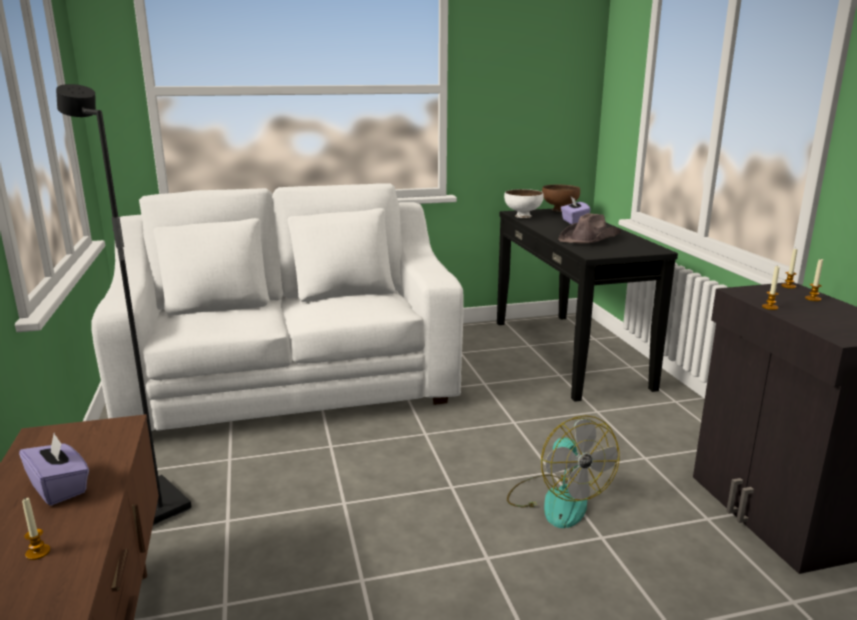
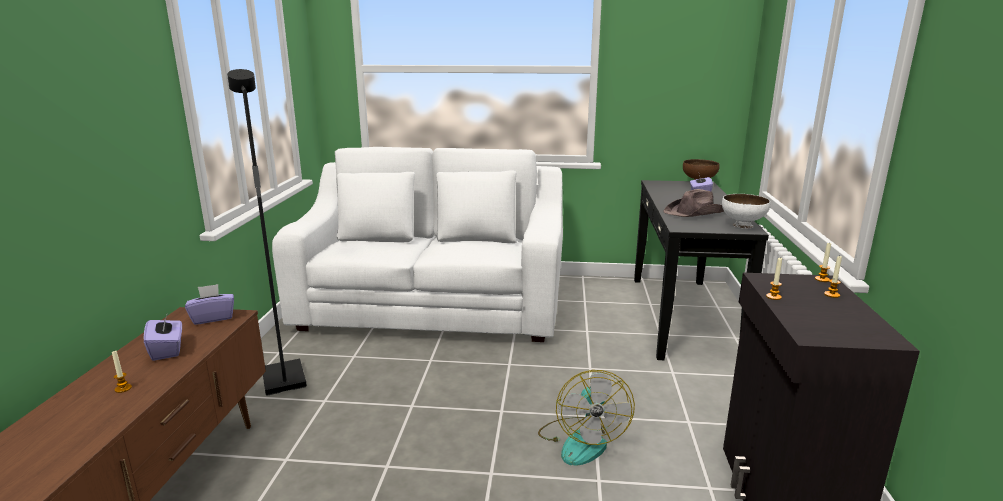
camera: 20 degrees right, 0 degrees up
(89, 434) = (213, 317): none -> purple tissue box
(522, 216) = (657, 186): white bowl -> white bowl (742, 225)

